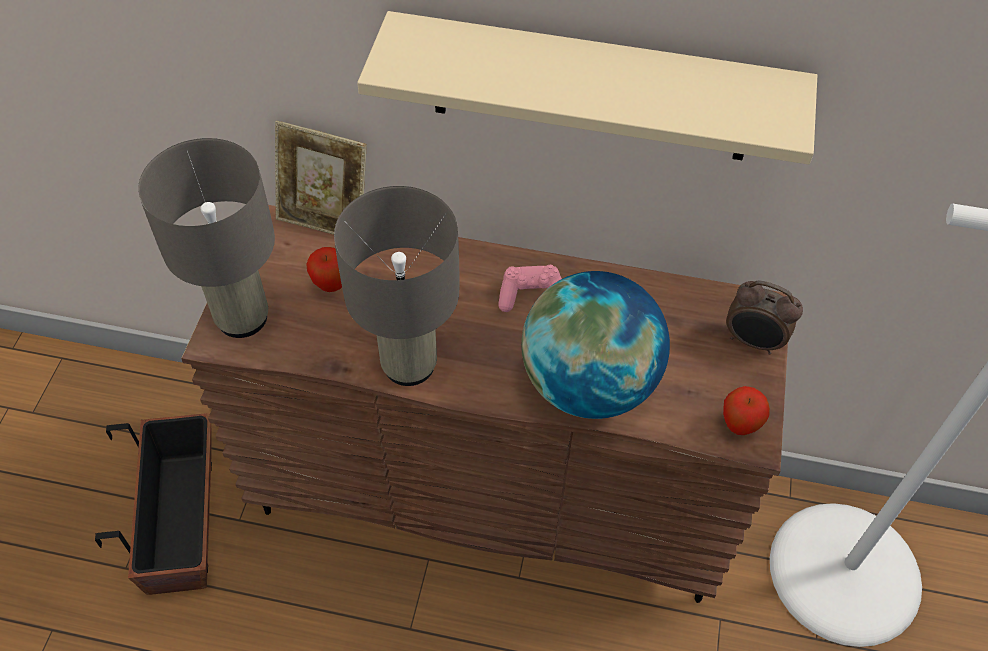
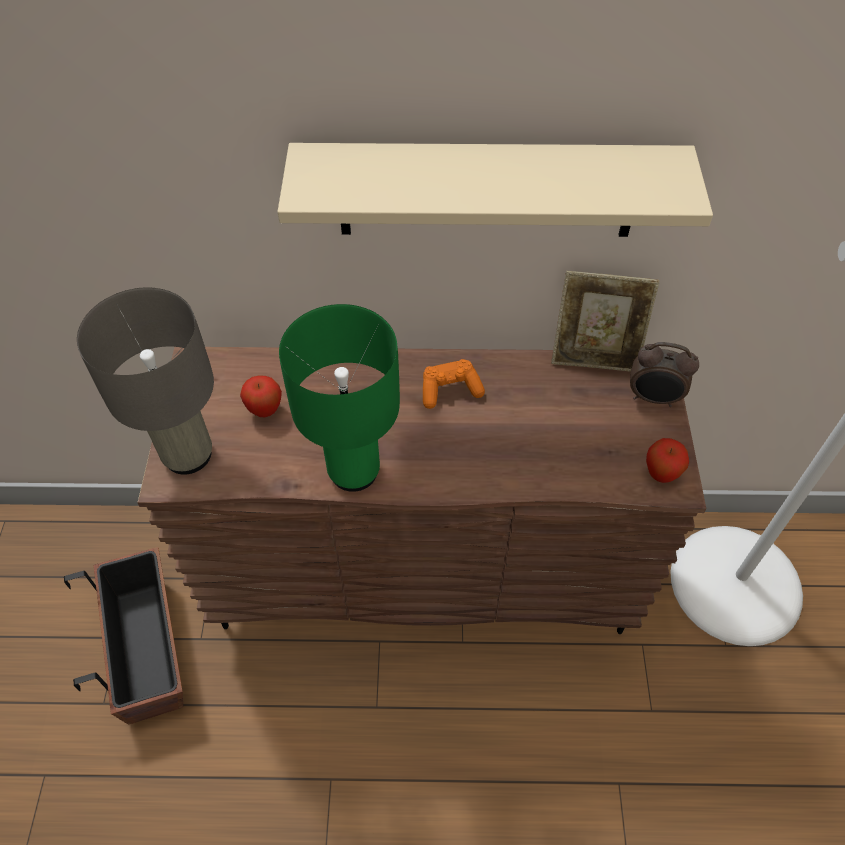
camera: 10 degrees left, 0 degrees up
(325, 218) = (245, 350): picture frame -> picture frame (595, 355)
(410, 365) = (355, 472): grey table lamp -> green table lamp
(531, 296) = (450, 390): pink game controller -> orange game controller
(589, 384) = (520, 460): globe -> none

